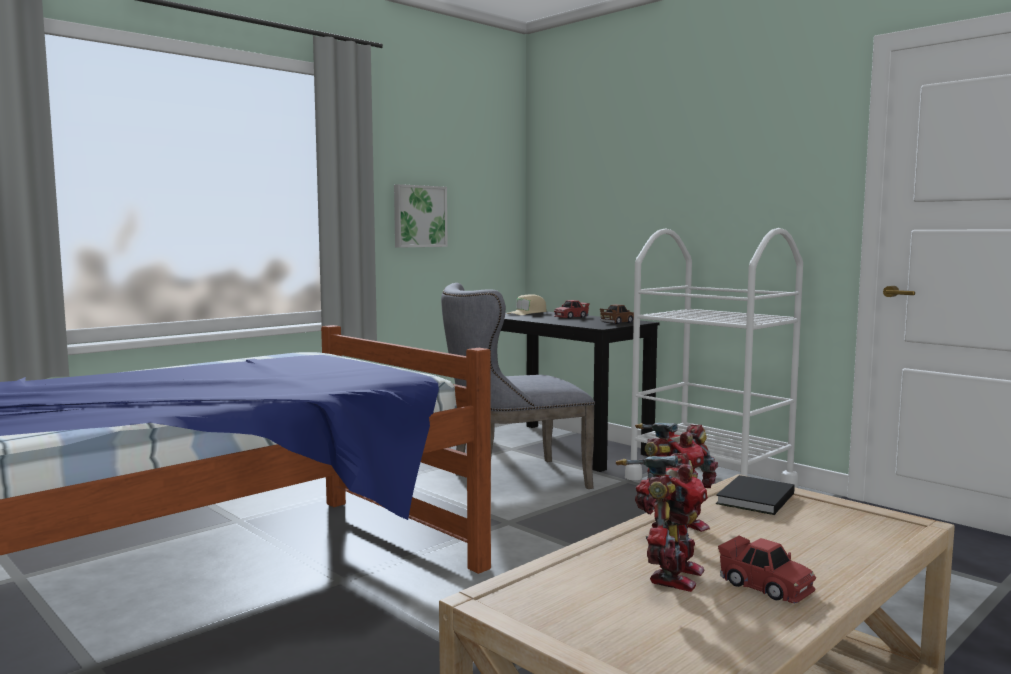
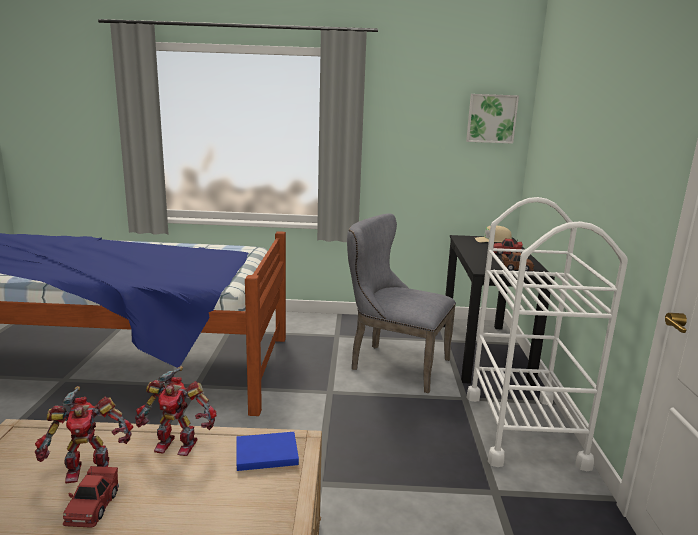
camera: 45 degrees right, 10 degrees up
(419, 216) = (412, 156): picture -> picture (491, 118)
(753, 499) = (265, 453): black book -> blue book

